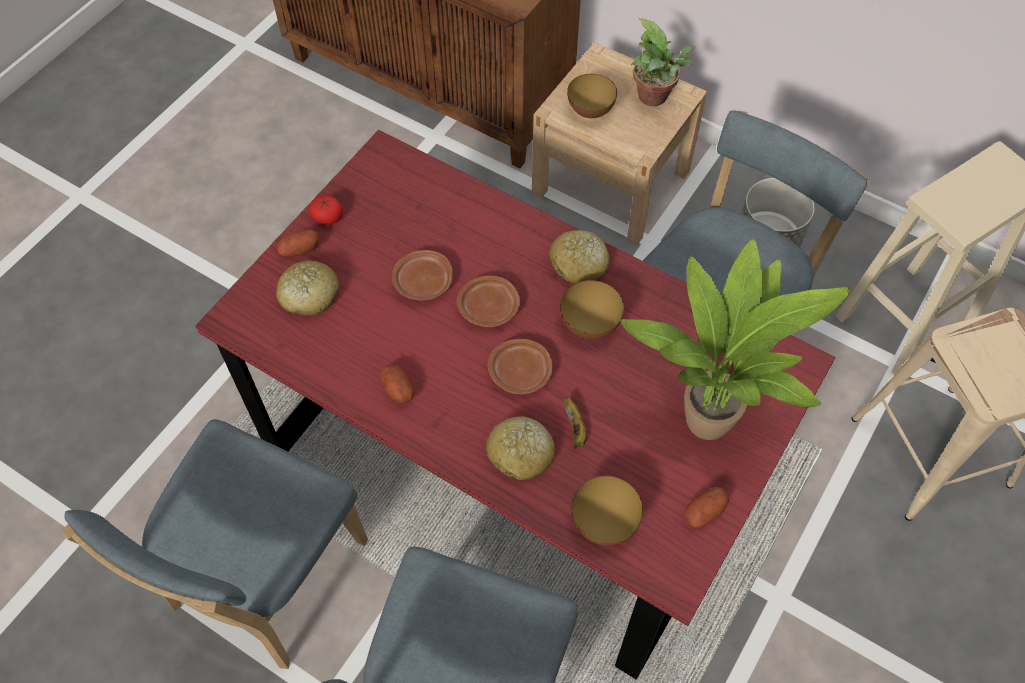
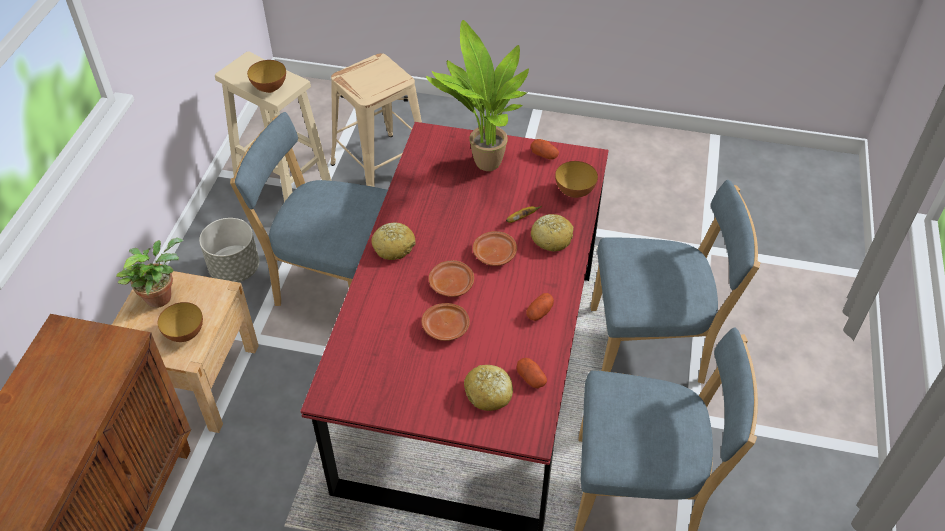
camera: 110 degrees left, 10 degrees down
(299, 250) = (449, 416): potato -> potato (531, 378)
(328, 217) = (409, 410): tomato -> none
(590, 325) = (442, 229): bowl -> bowl (270, 88)

